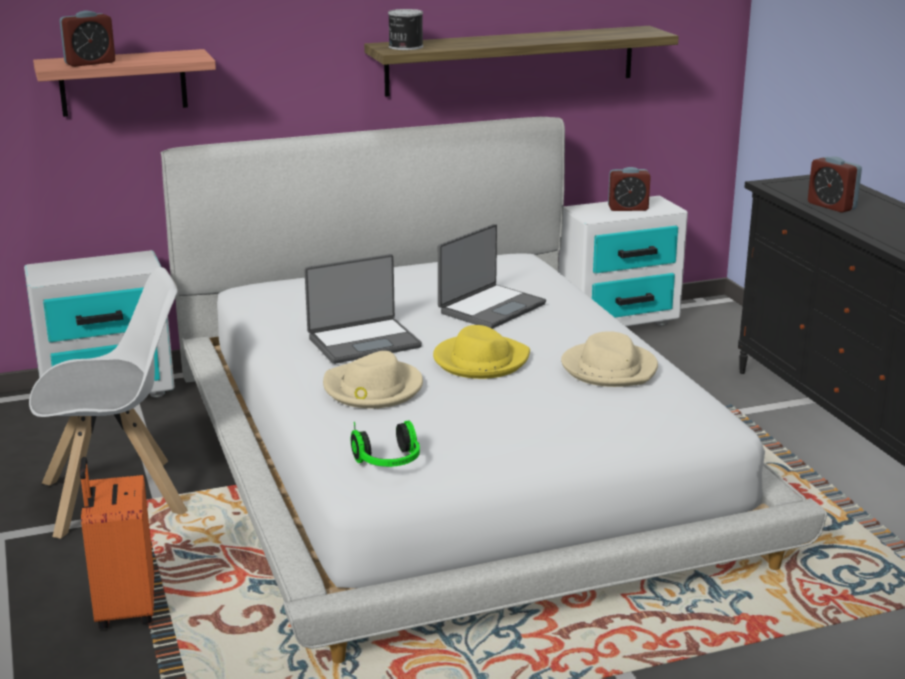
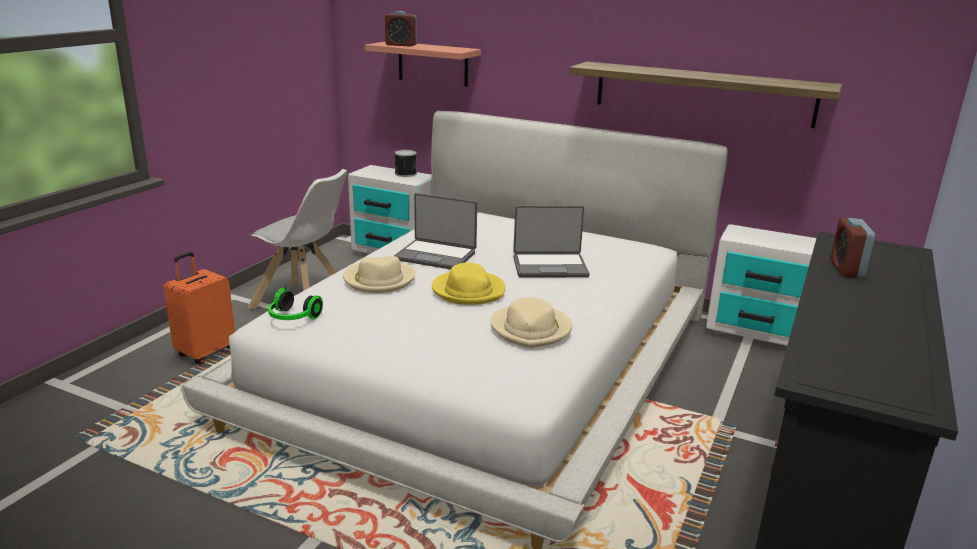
camera: 45 degrees right, 0 degrees up
(405, 47) = (600, 66): can -> can (405, 173)
(628, 208) = (777, 239): alarm clock -> none

